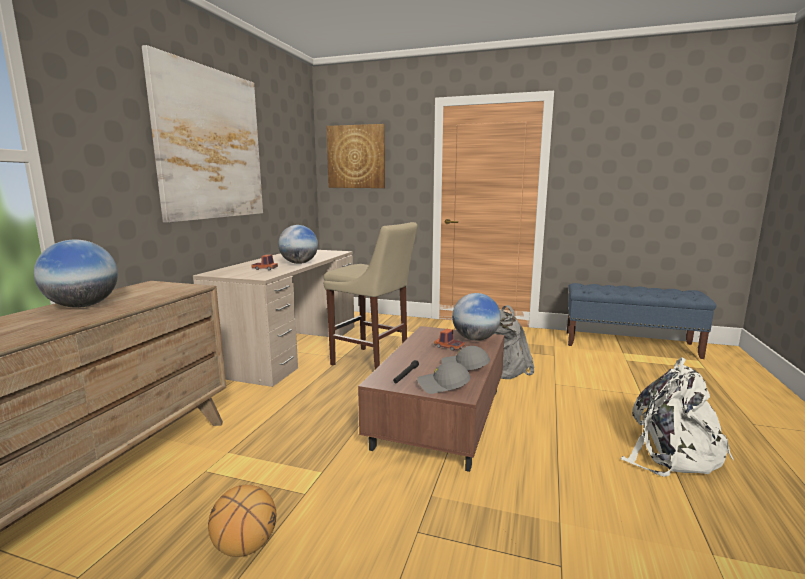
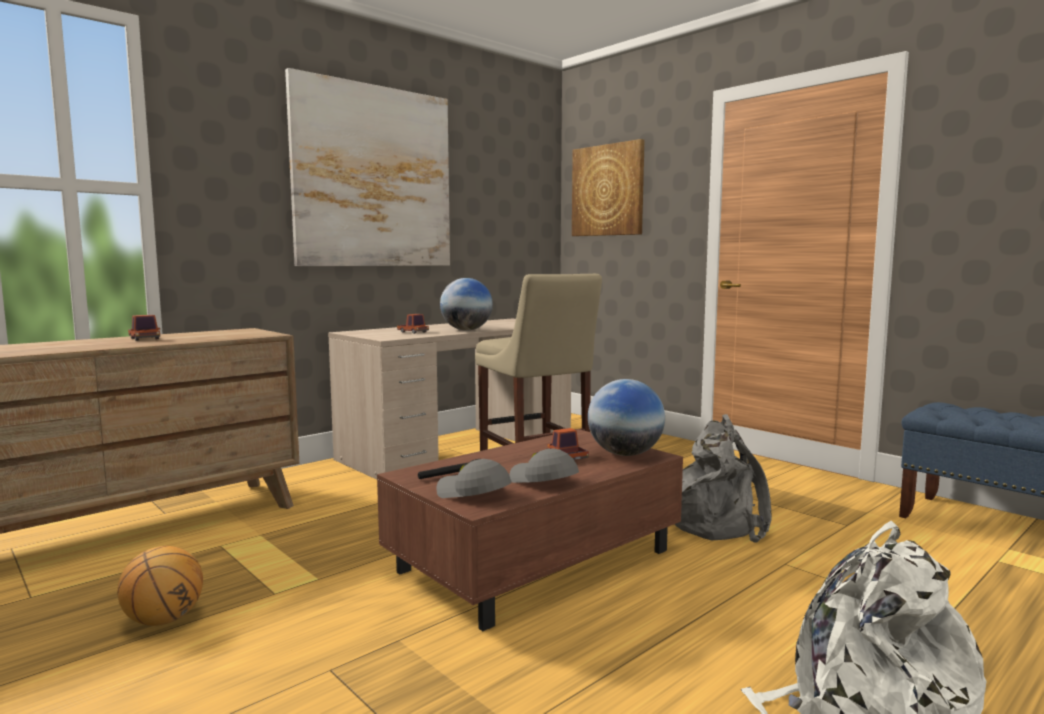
camera: 30 degrees right, 5 degrees down
(83, 306) = (144, 339): globe -> toy truck

